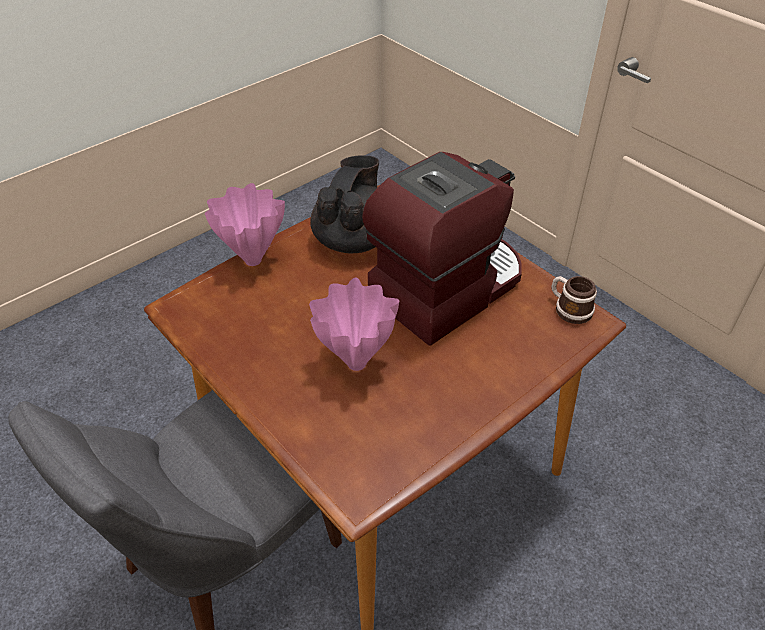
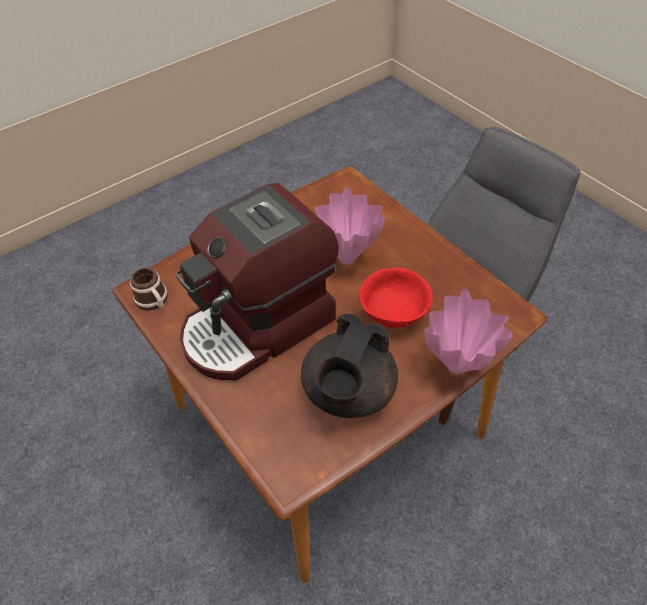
camera: 175 degrees left, 5 degrees up
(305, 303) = (394, 314): none -> red bowl

